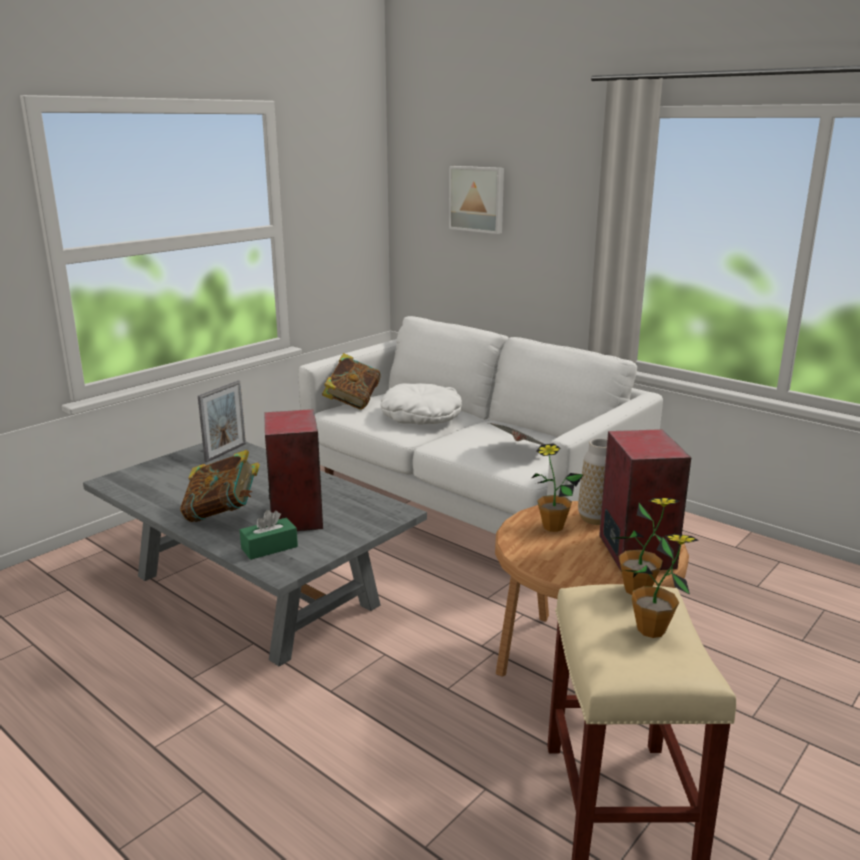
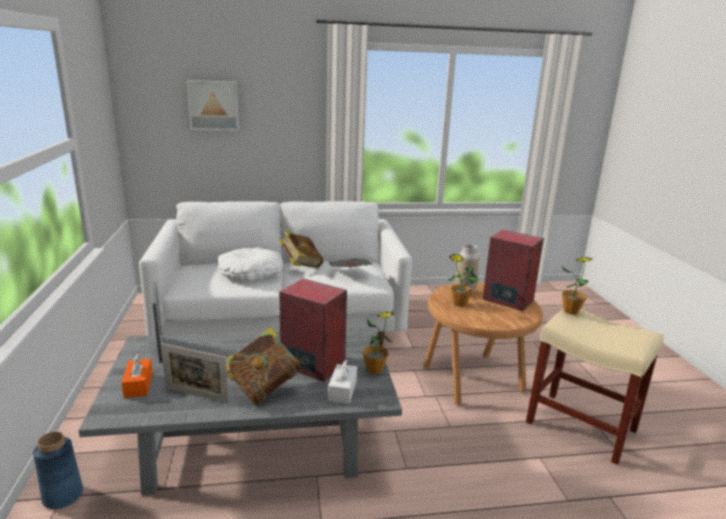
camera: 50 degrees left, 0 degrees up
(106, 549) = (63, 496): none -> blue vase
(162, 471) = (138, 385): none -> orange tissue box
(176, 495) = (197, 395): none -> picture frame
(269, 547) = (342, 390): green tissue box -> white tissue box
(352, 402) = (184, 279): book -> book (301, 265)
(651, 630) = (604, 325): potted plant -> potted plant (374, 369)

